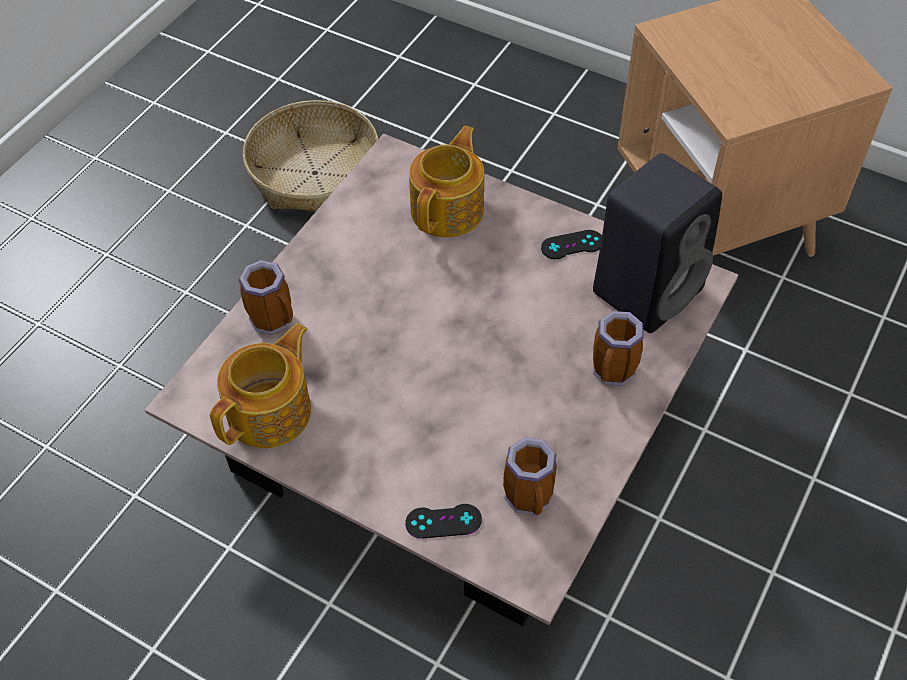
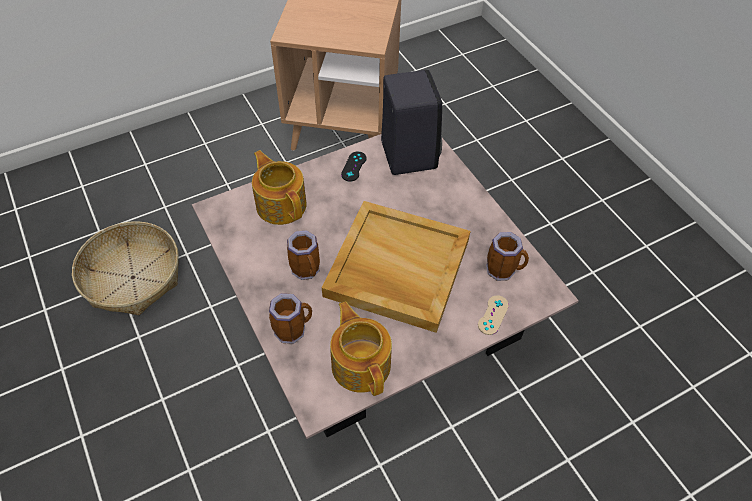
camera: 60 degrees left, 0 degrees up
(439, 375) = (396, 268): none -> beige tray
(443, 521) = (493, 315): black game controller -> beige game controller
(613, 373) = (449, 195): mug -> mug (308, 270)

